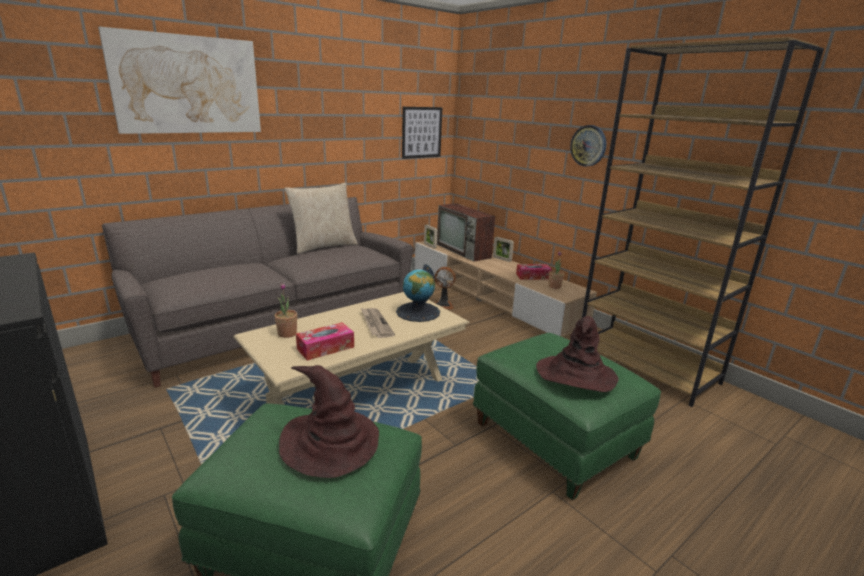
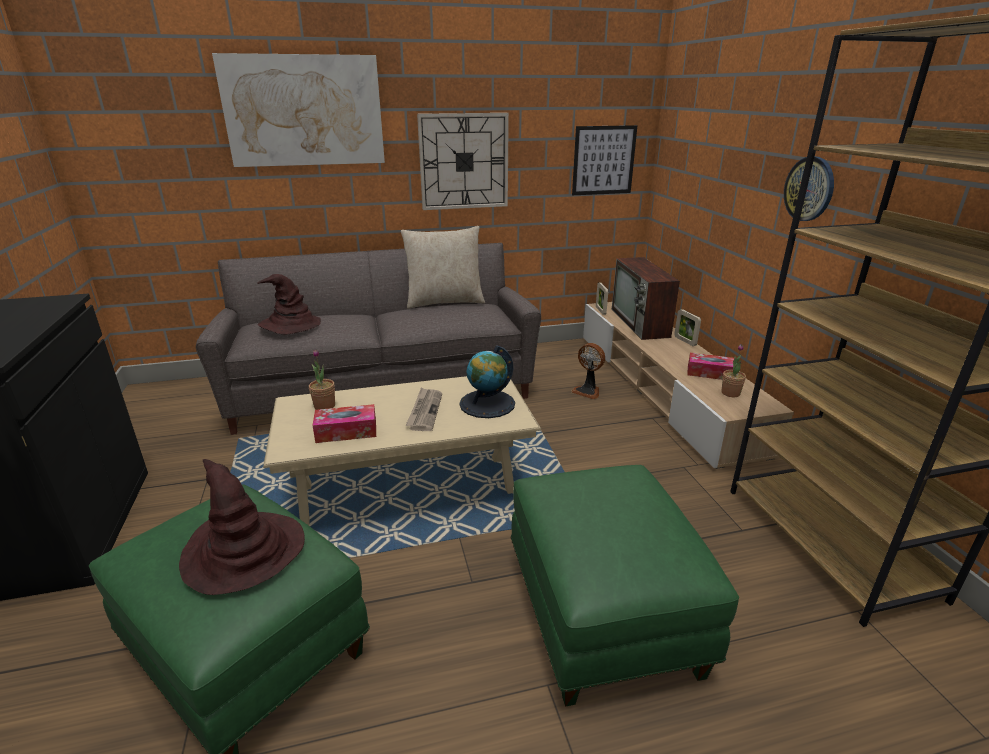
camera: 25 degrees right, 5 degrees up
(323, 132) = (464, 162): none -> wall clock
(576, 375) = (607, 540): brown hat -> brown hat (289, 325)

